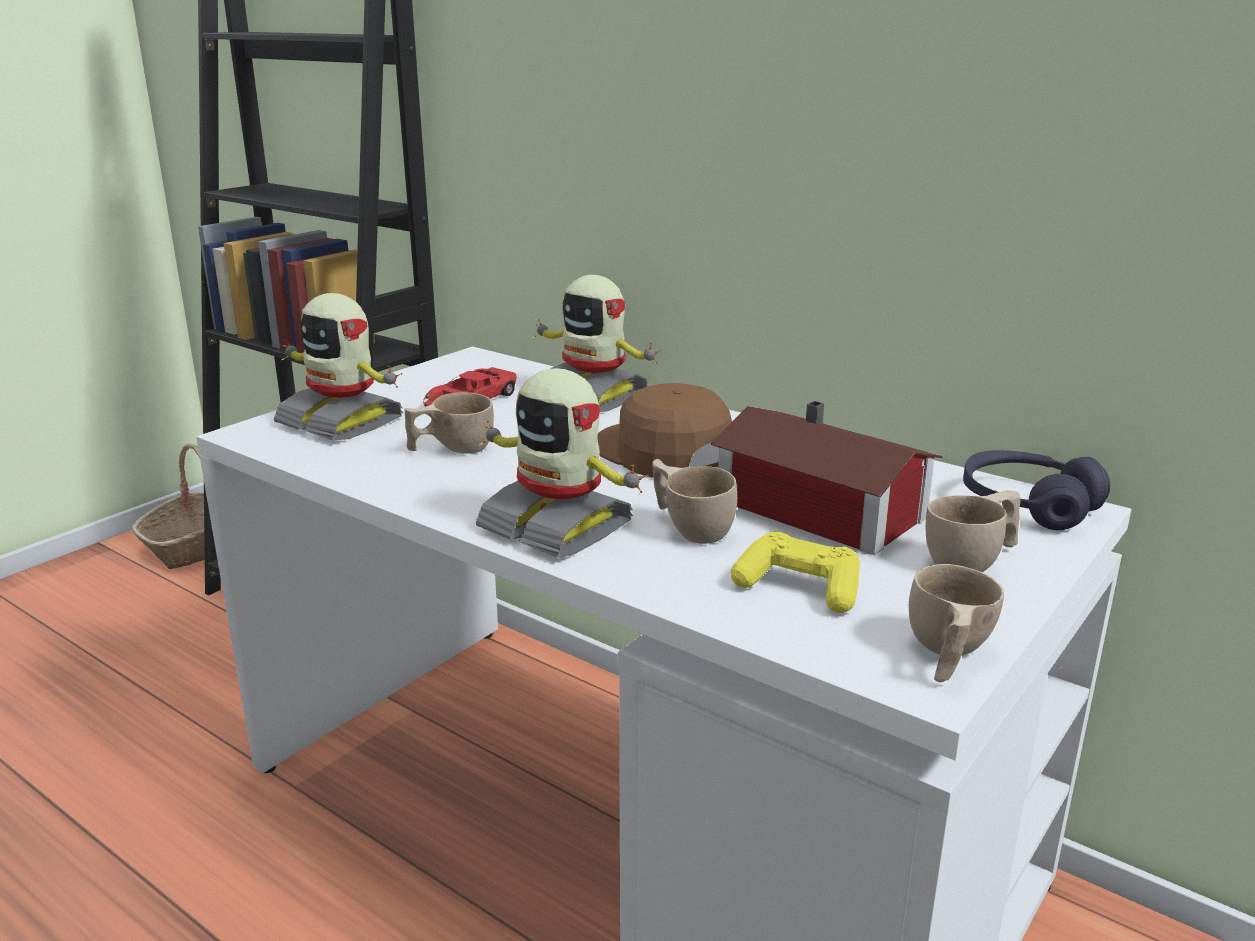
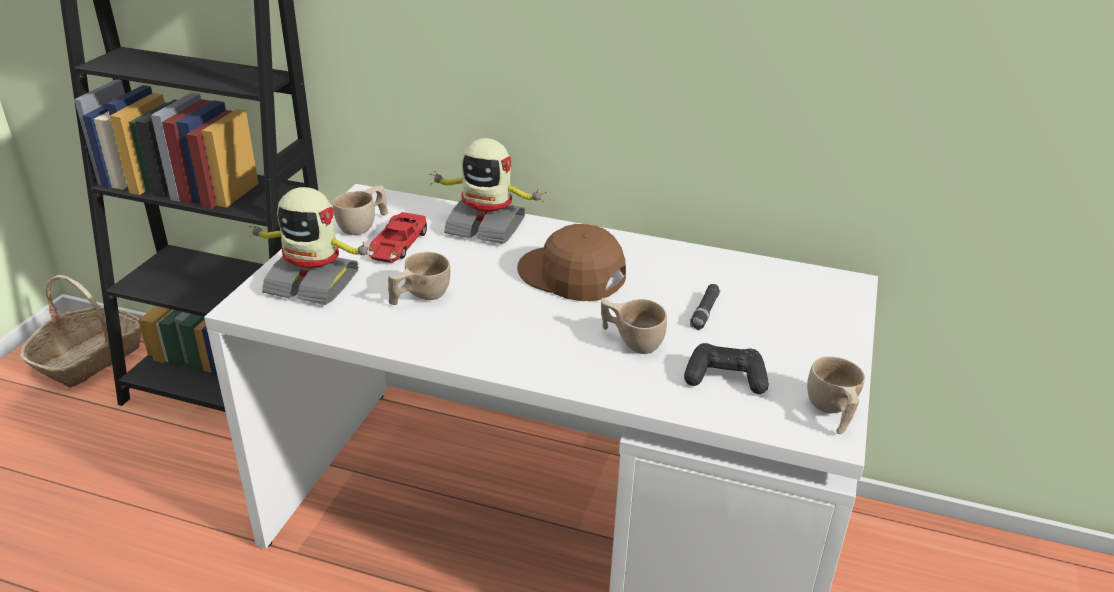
camera: 20 degrees left, 10 degrees up
(558, 525) = (544, 356): toy robot -> none
(799, 587) = (725, 378): yellow game controller -> black game controller
(822, 512) = (704, 312): toy house -> black flashlight
(973, 560) = (812, 336): beige cup -> beige cup (364, 225)
(1028, 505) = (821, 284): purple headphones -> none

